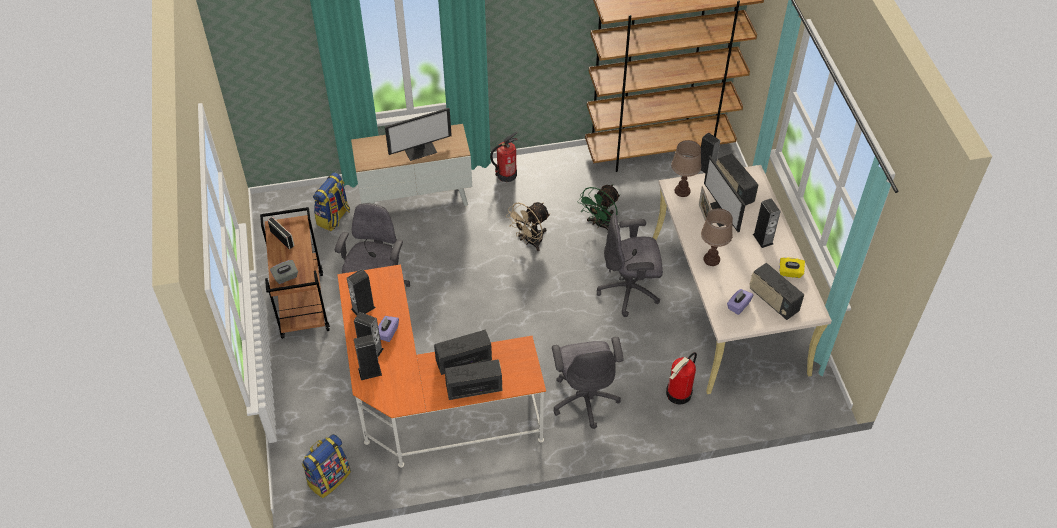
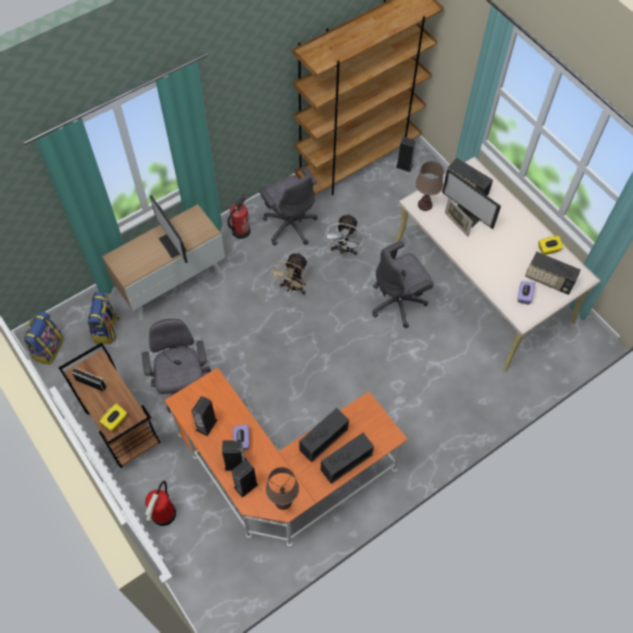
camera: 25 degrees left, 10 degrees up
(286, 277) = (115, 421): grey tissue box -> yellow tissue box
(329, 478) = (233, 584): backpack -> backpack (48, 348)
(420, 150) = (173, 244): monitor -> monitor turned 105 degrees clockwise
(585, 398) = (411, 415): grey office chair -> grey office chair (290, 225)
(600, 225) = (344, 250): green fan -> white fan
(679, 394) = (483, 380): fire extinguisher -> fire extinguisher (164, 514)
(711, 259) = (481, 261): brown table lamp -> brown table lamp (283, 501)
(763, 239) = (511, 226): speaker -> none

